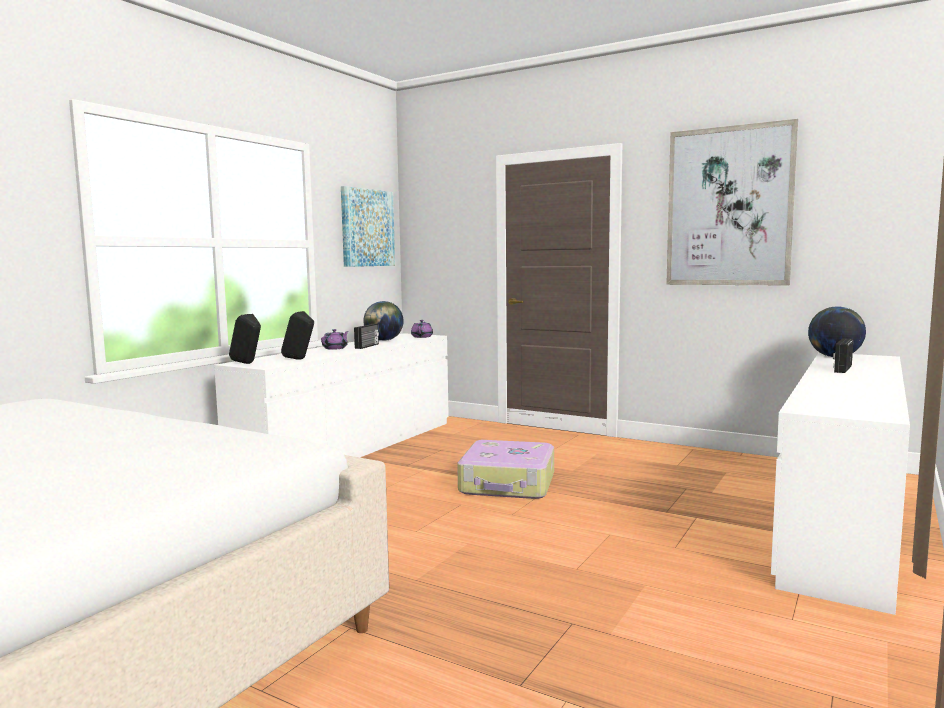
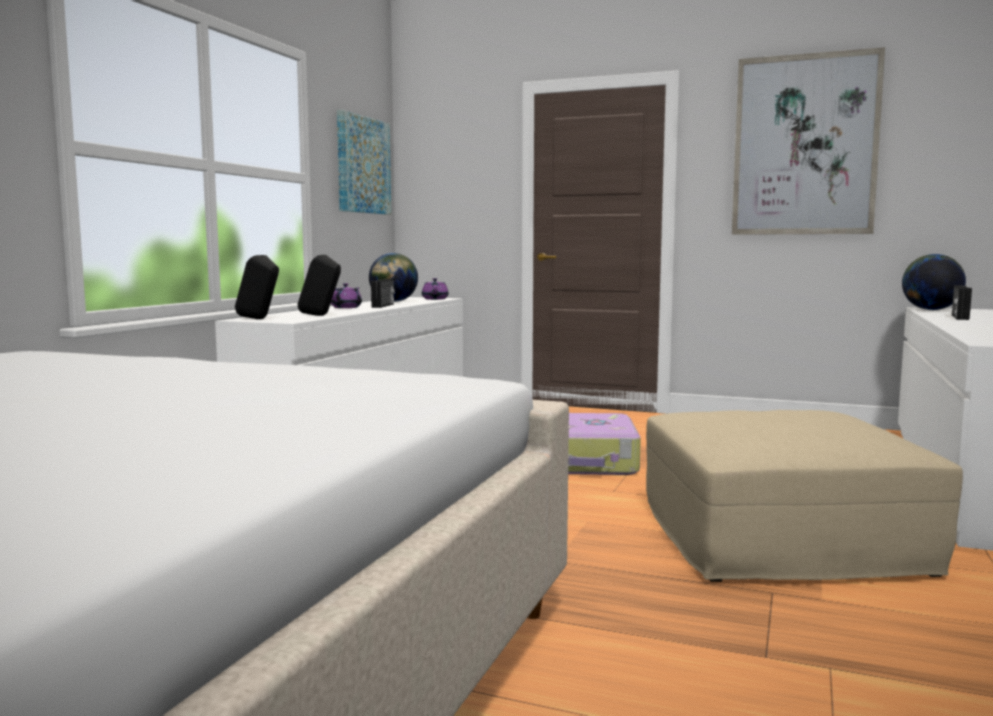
camera: 10 degrees left, 0 degrees up
(618, 569) = (778, 537): none -> beige ottoman

